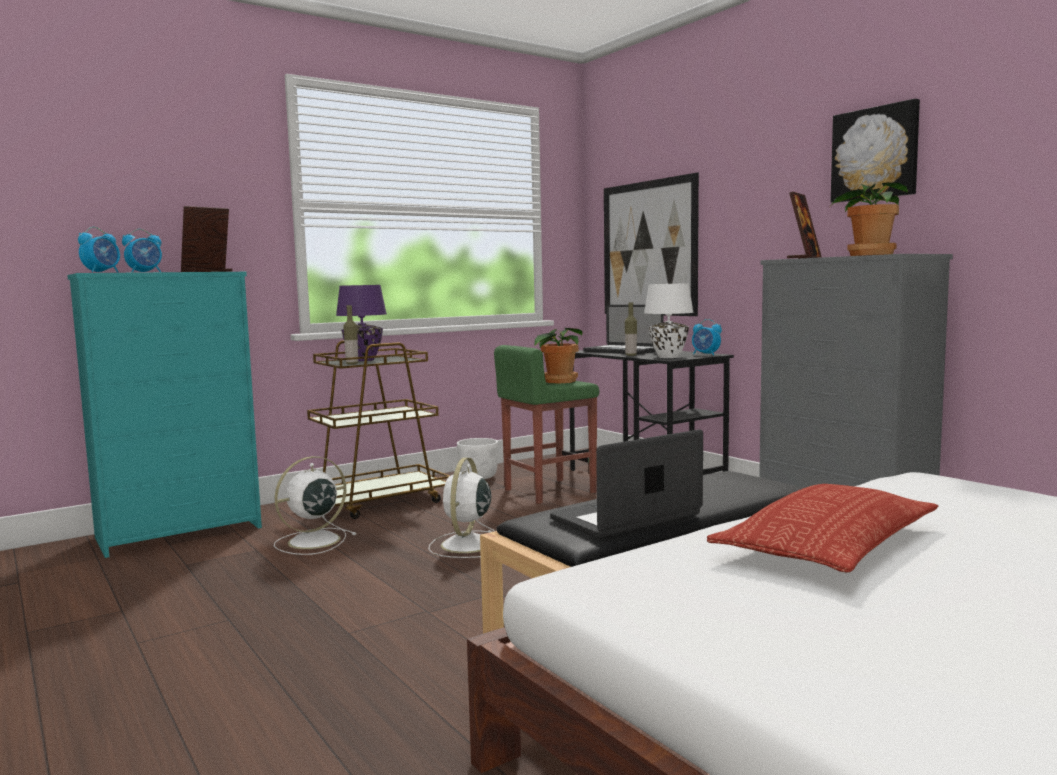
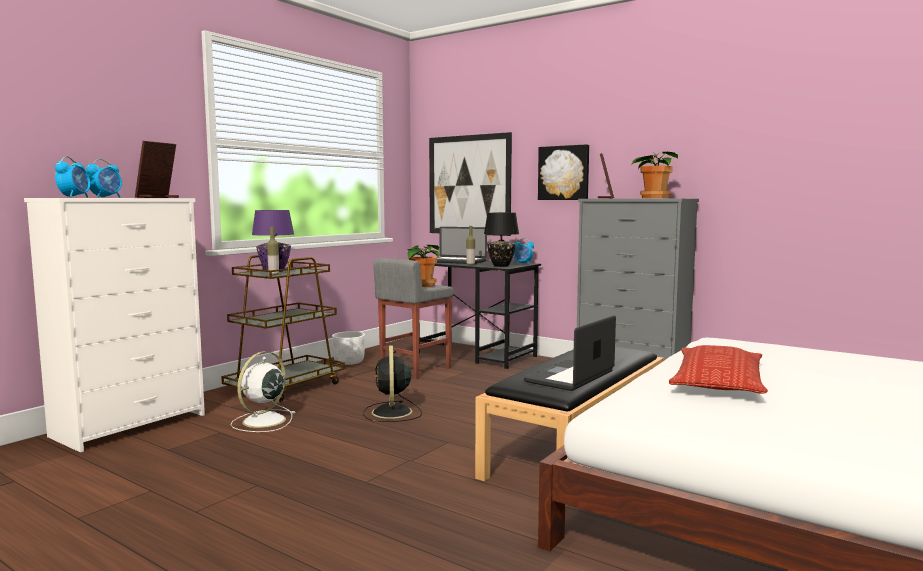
camera: 20 degrees left, 0 degrees up
(181, 532) = (131, 425): turquoise dresser -> white dresser
(466, 545) = (392, 413): white fan -> black fan
(548, 491) = (414, 369): green stool -> grey stool
(668, 357) = (501, 266): white table lamp -> black table lamp
(875, 153) = (646, 130): picture -> picture (564, 173)

